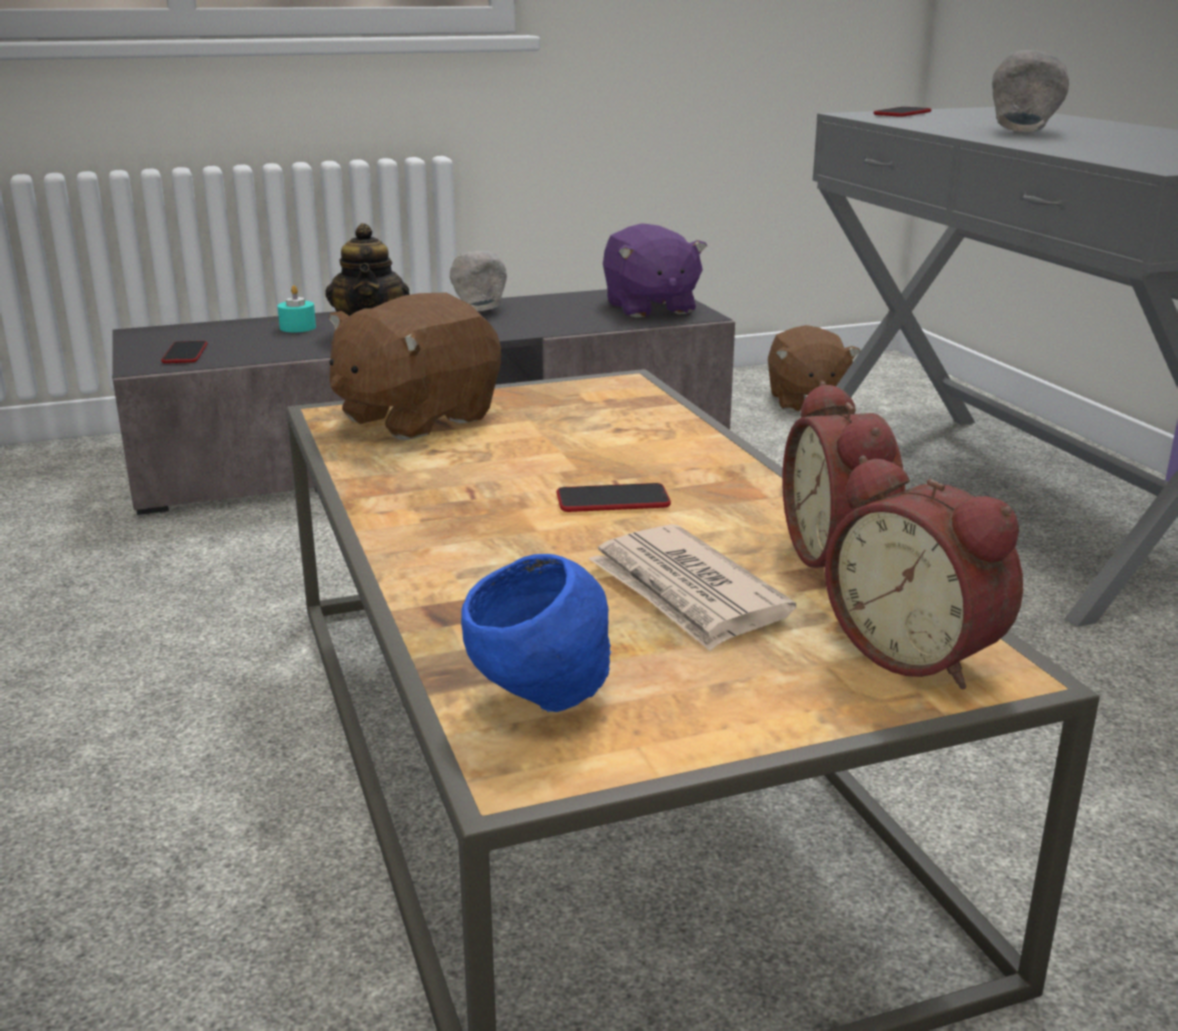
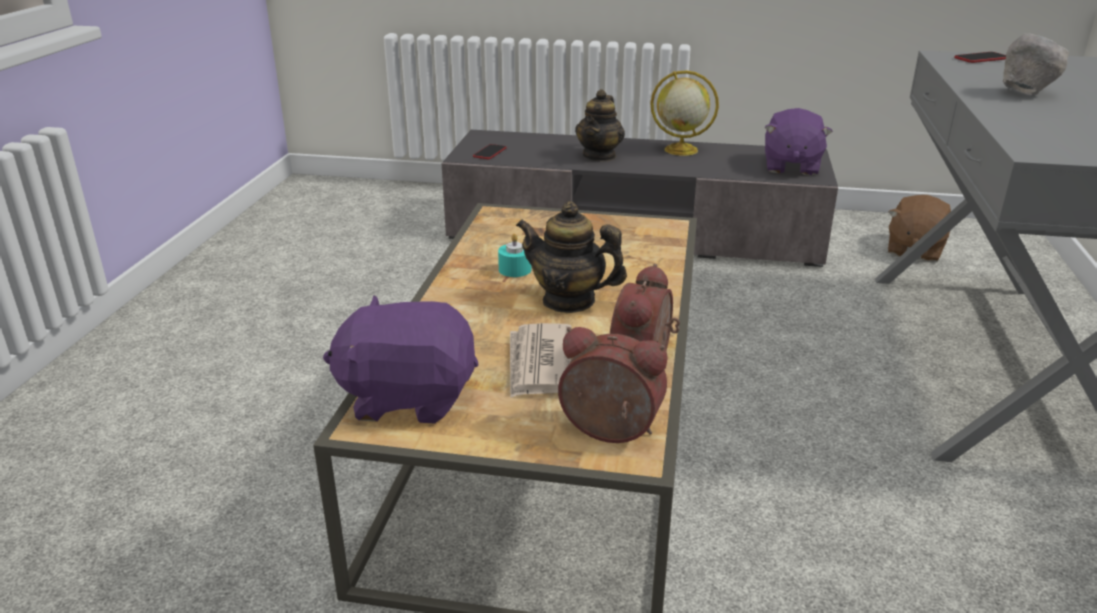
camera: 30 degrees right, 5 degrees up
(298, 327) = (564, 145): turquoise candle -> turquoise candle (515, 269)
(415, 418) = (530, 224): brown plush toy -> none
(479, 310) = (680, 150): grey bowl -> globe
(541, 701) = (408, 397): blue bowl -> purple plush toy
(613, 500) = (569, 301): phone -> teapot
(918, 653) = (609, 432): alarm clock -> alarm clock turned 120 degrees clockwise

